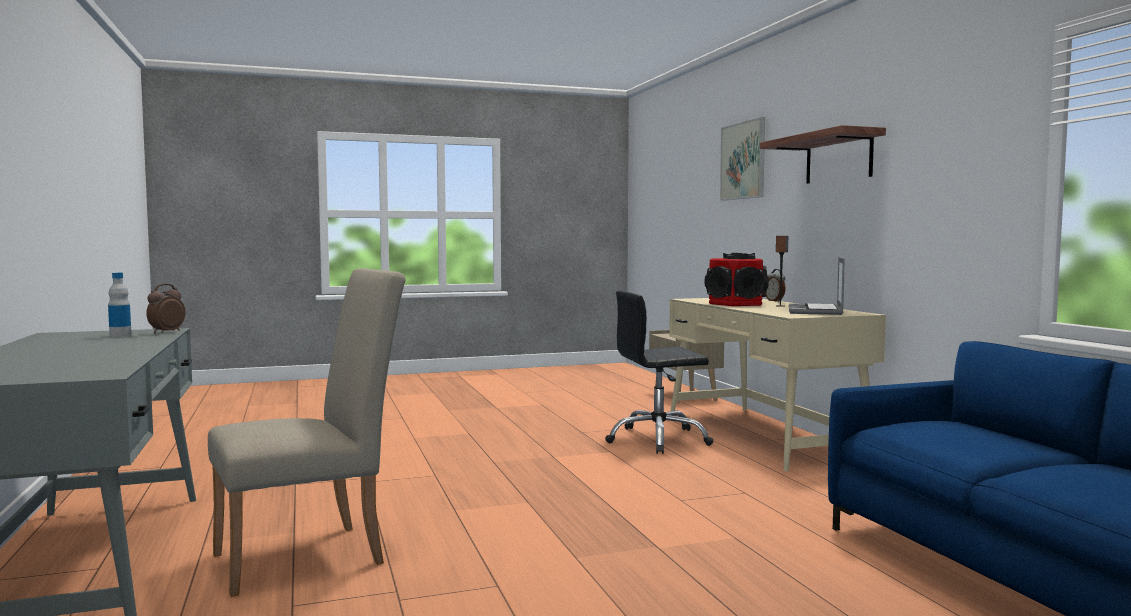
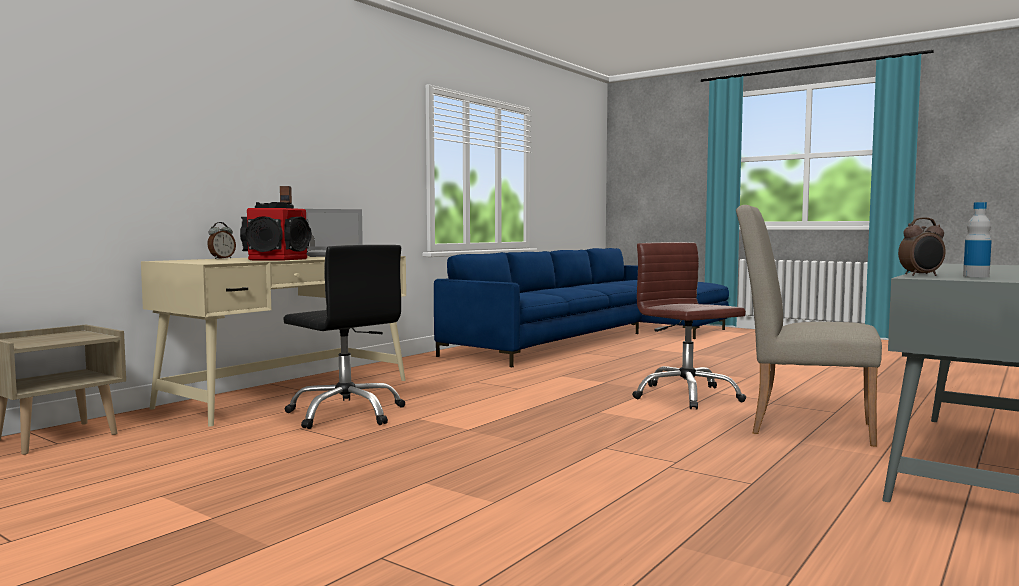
camera: 125 degrees left, 0 degrees up
(513, 560) = (686, 396): none -> brown office chair
(743, 161) = (100, 74): picture -> none
(838, 158) = (276, 116): shelf -> none

